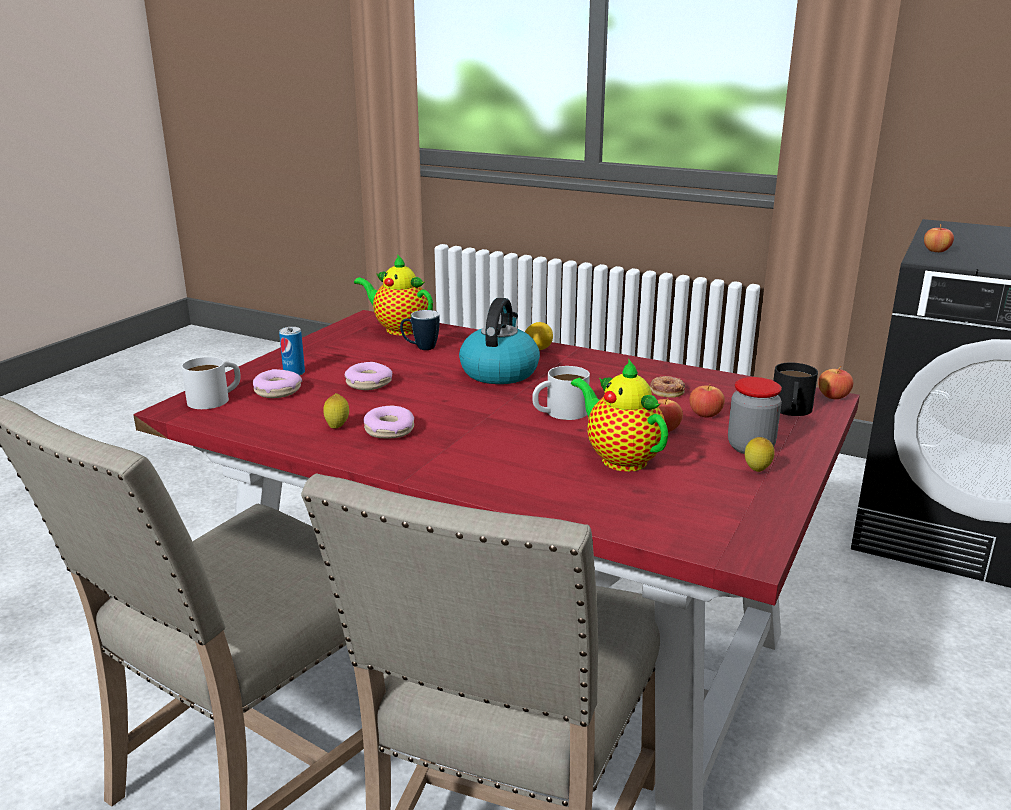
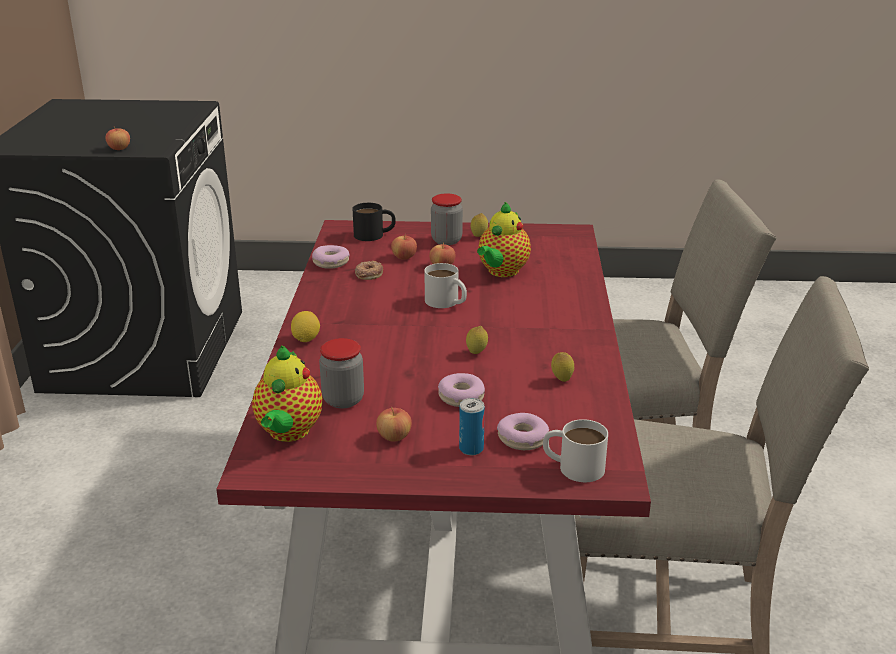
camera: 115 degrees left, 5 degrees up
(389, 431) = (544, 356): donut -> donut (331, 262)
(420, 348) = (343, 400): mug -> jar
(434, 404) = (476, 353): none -> lemon
(499, 372) = (380, 343): kettle -> none
(833, 396) = (337, 225): apple -> apple (394, 437)

